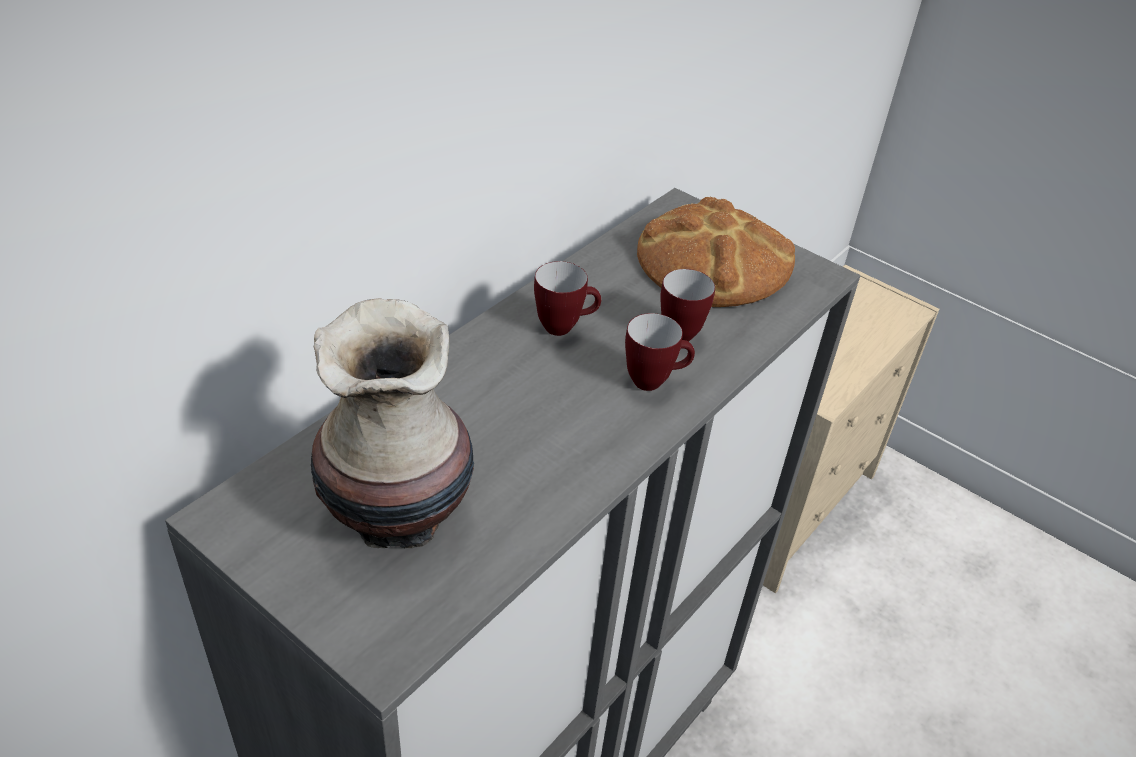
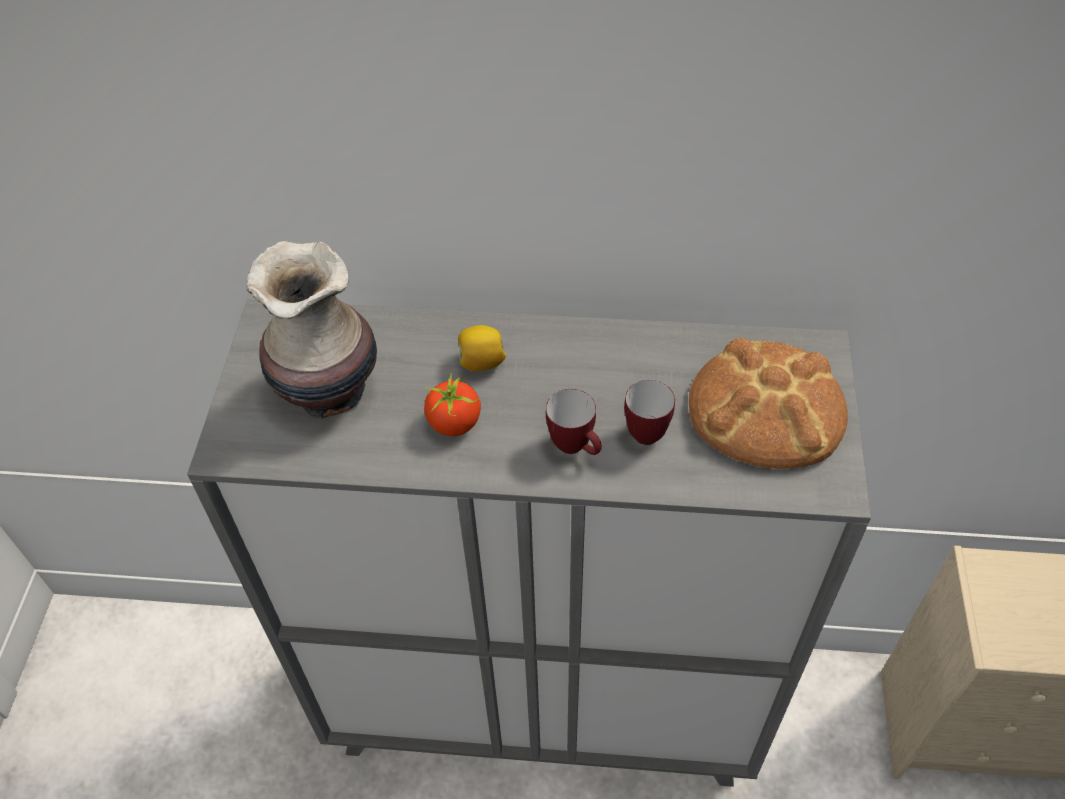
camera: 60 degrees right, 10 degrees up
(487, 385) = (481, 362): none -> lemon
(545, 442) = (454, 423): none -> tomato
(565, 326) = (585, 366): mug -> none

